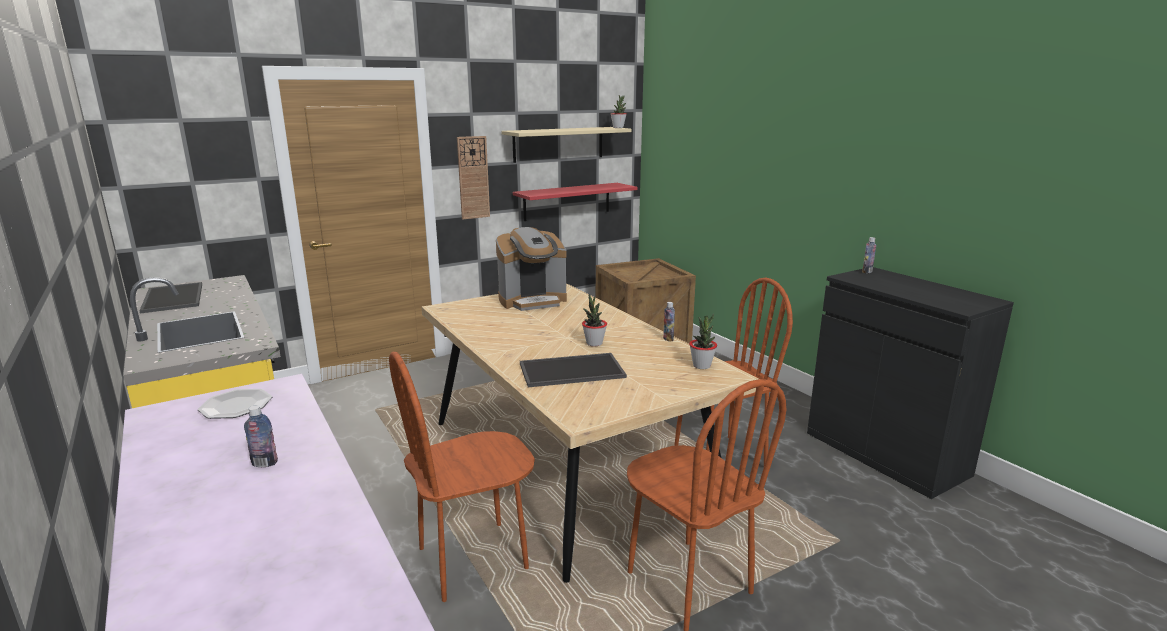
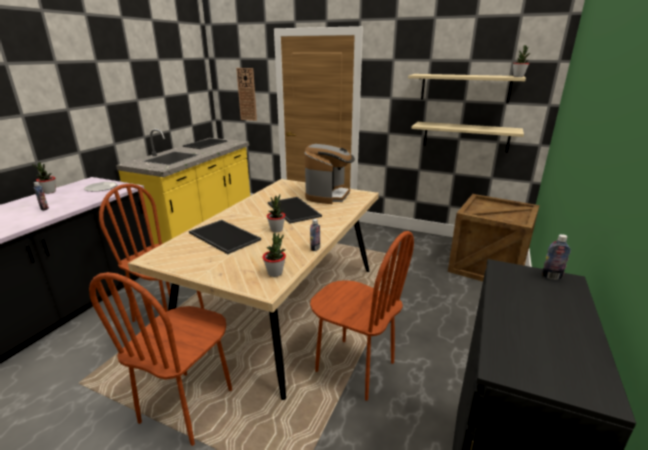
camera: 55 degrees right, 5 degrees up
(145, 456) = (49, 192): none -> potted plant
(473, 177) = (388, 107): wall clock -> wall clock (247, 94)
(532, 301) = (328, 195): coffee machine -> coffee machine turned 105 degrees counterclockwise
(546, 324) = (292, 210): none -> tray
(567, 201) = (465, 136): red shelf -> beige shelf

